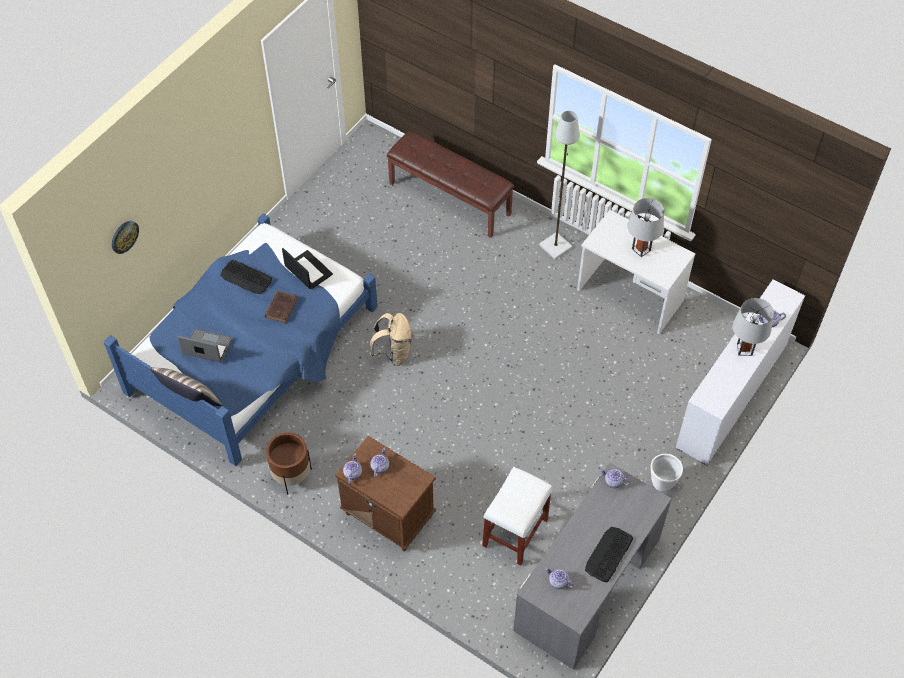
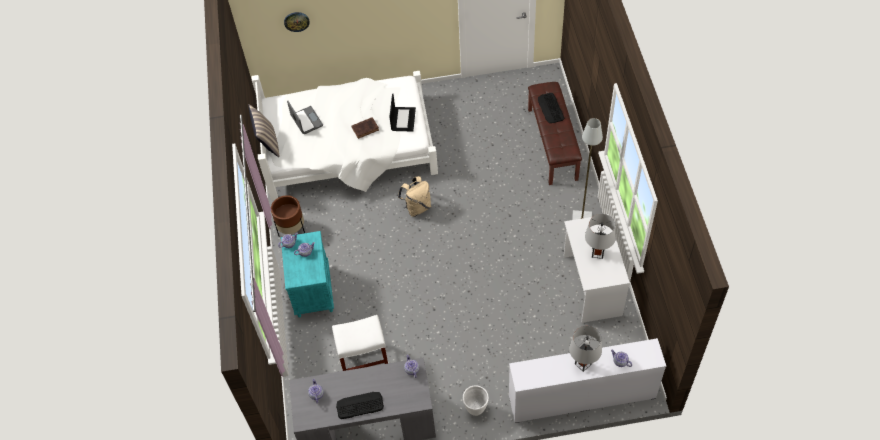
camera: 50 degrees right, 0 degrees up
(246, 277) = (367, 98): keyboard -> keyboard (550, 108)
(254, 351) = (349, 148): blue bed -> white bed
(387, 515) = (312, 290): brown nightstand -> turquoise nightstand

